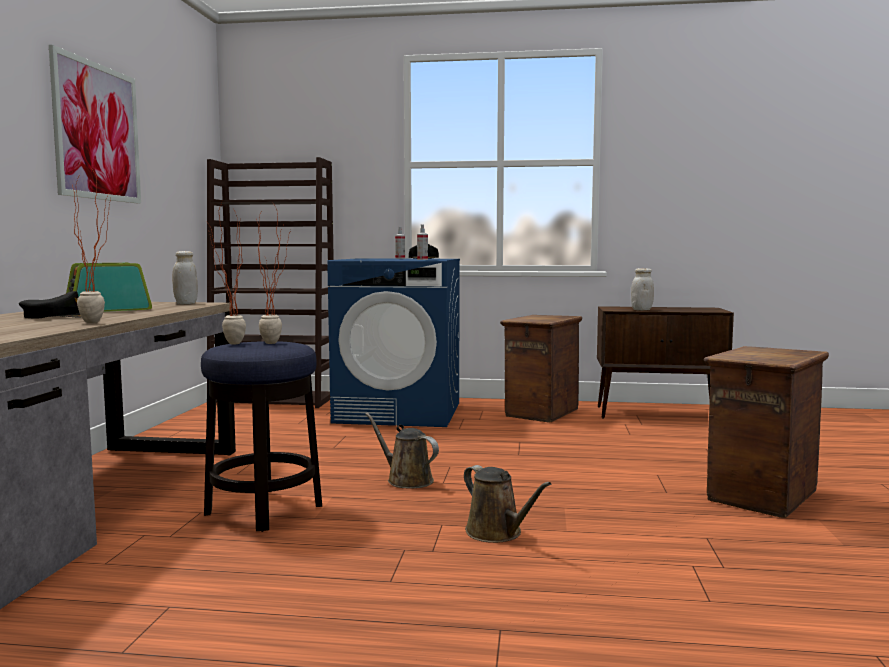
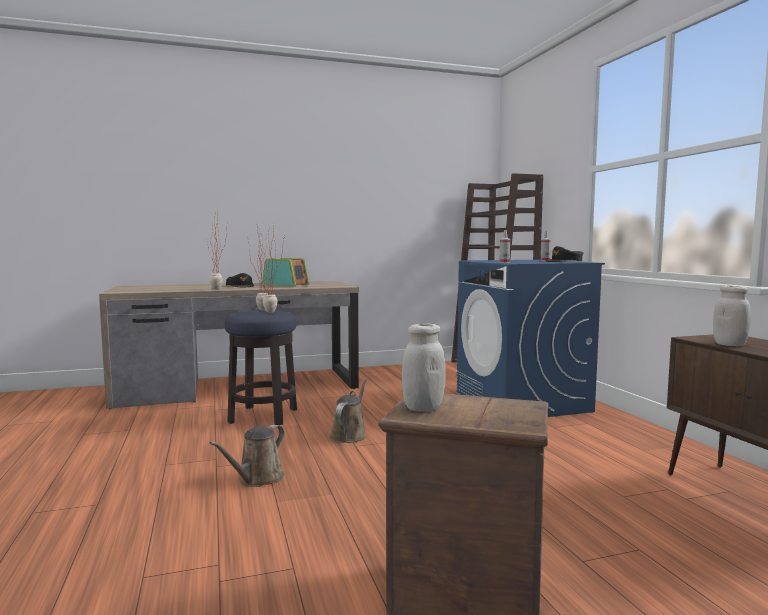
camera: 65 degrees right, 0 degrees up
(97, 132) = (344, 179): picture -> none
(186, 303) = (336, 285): white jar -> white jar (423, 407)
(541, 413) = (628, 445): crate -> none

